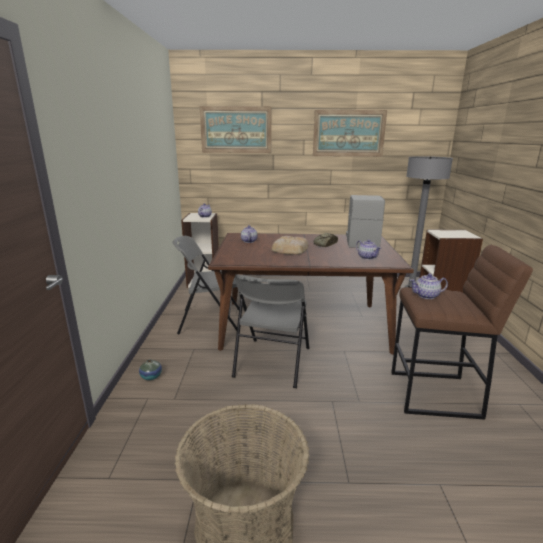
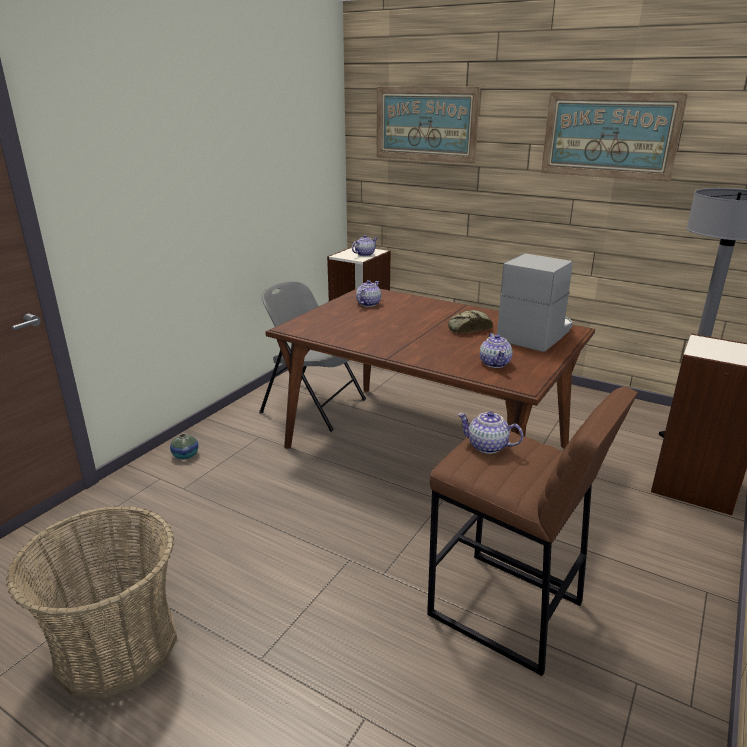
camera: 30 degrees right, 5 degrees up
(272, 362) = (331, 483): grey chair -> none
(289, 249) = (401, 327): bread -> none

